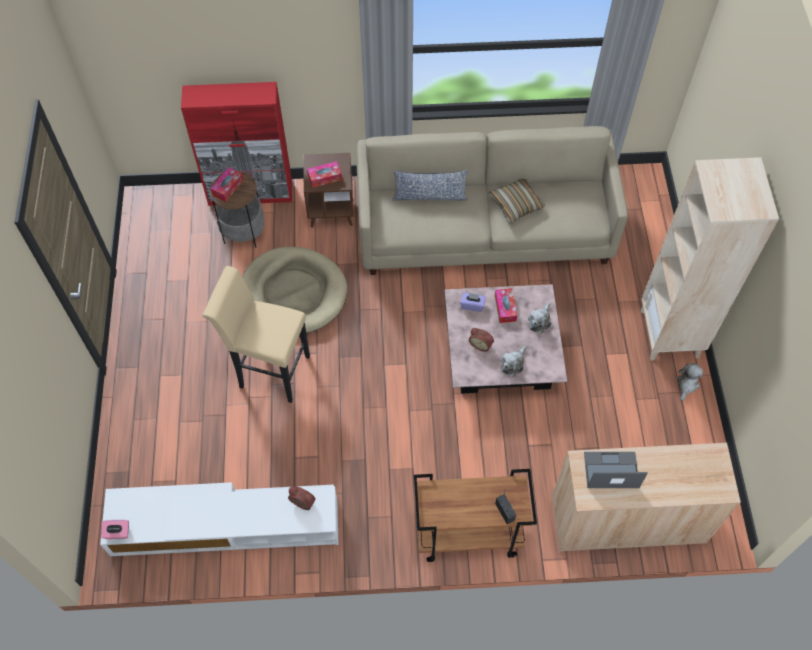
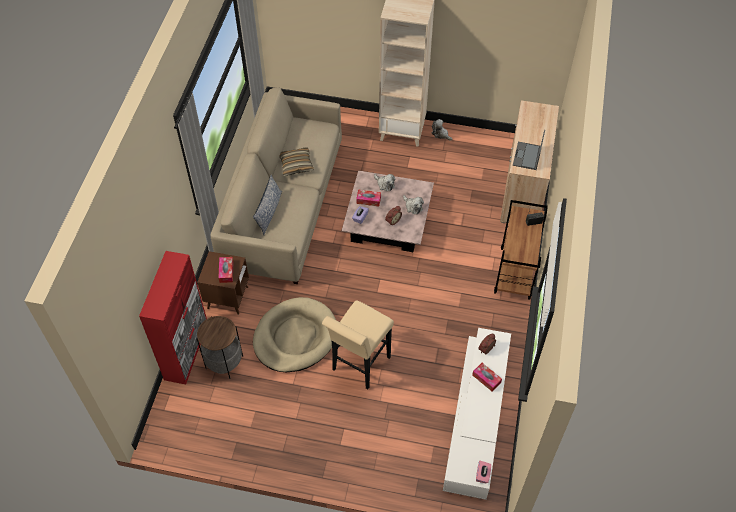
camera: 75 degrees left, 5 degrees down
(228, 187) = (213, 336): tissue box -> tissue box (486, 379)

